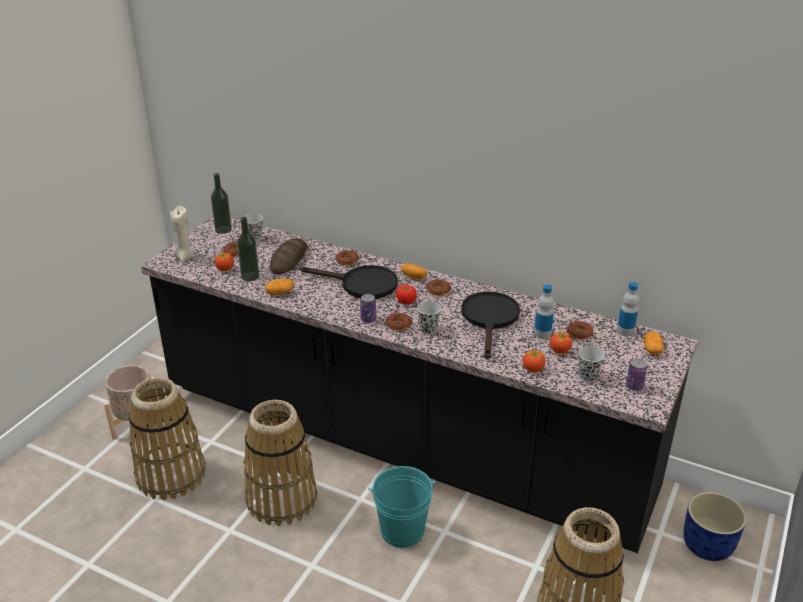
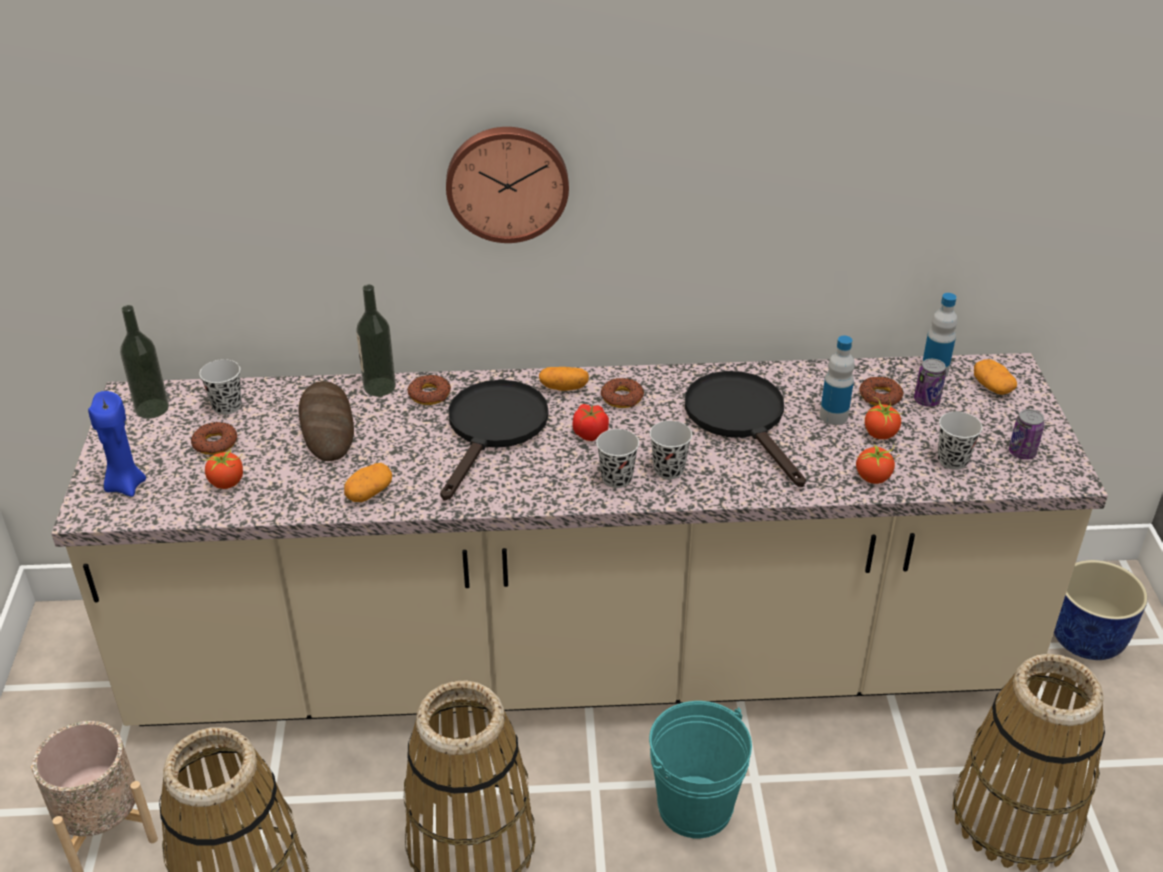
camera: 30 degrees left, 5 degrees up
(184, 256) = (125, 485): beige candle -> blue candle
(250, 276) = (287, 481): bottle -> bottle (379, 387)
(361, 284) = (493, 430): black frying pan -> black frying pan turned 60 degrees counterclockwise
(368, 319) = (561, 487): can -> can (926, 400)
(398, 324) = (616, 478): donut -> black cup
(401, 155) = (507, 182): none -> wall clock
(401, 440) = (581, 661): black counter -> beige counter

